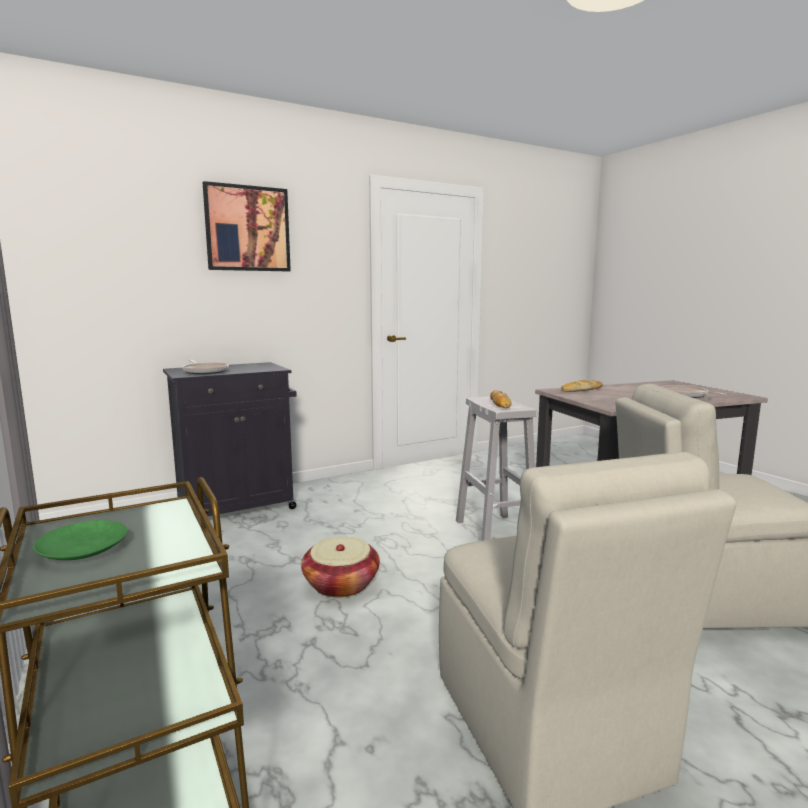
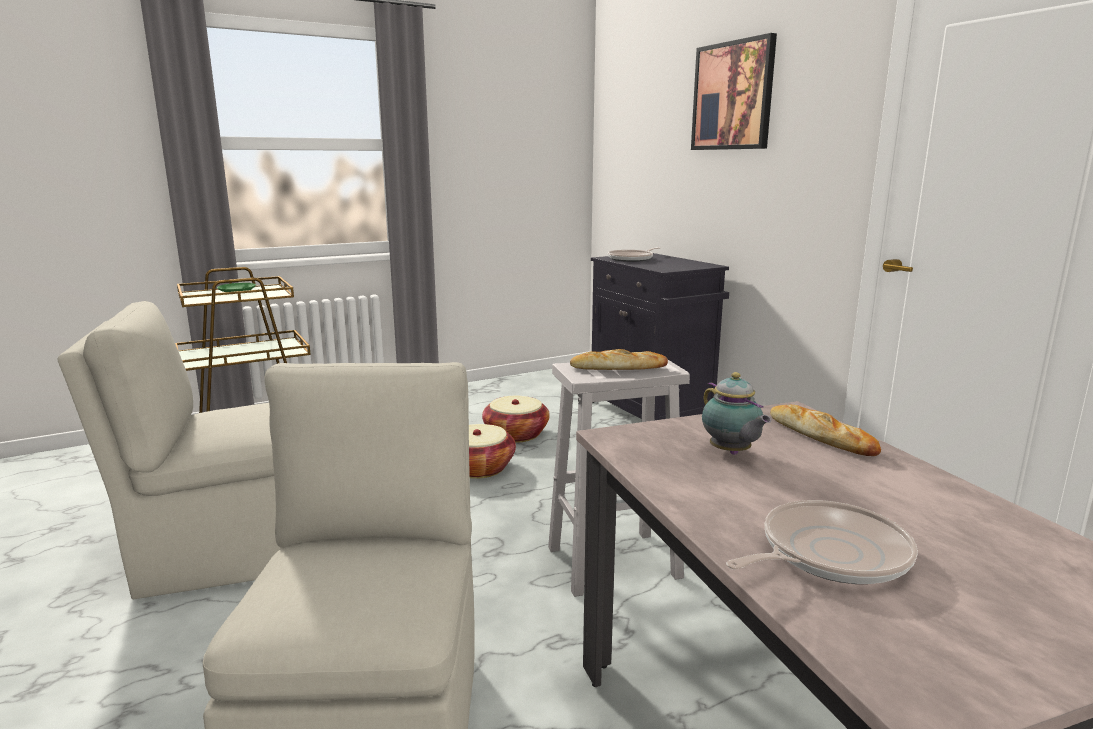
camera: 90 degrees right, 5 degrees up
(258, 567) = (516, 434): none -> basket
(613, 397) = (731, 453): none -> teapot

